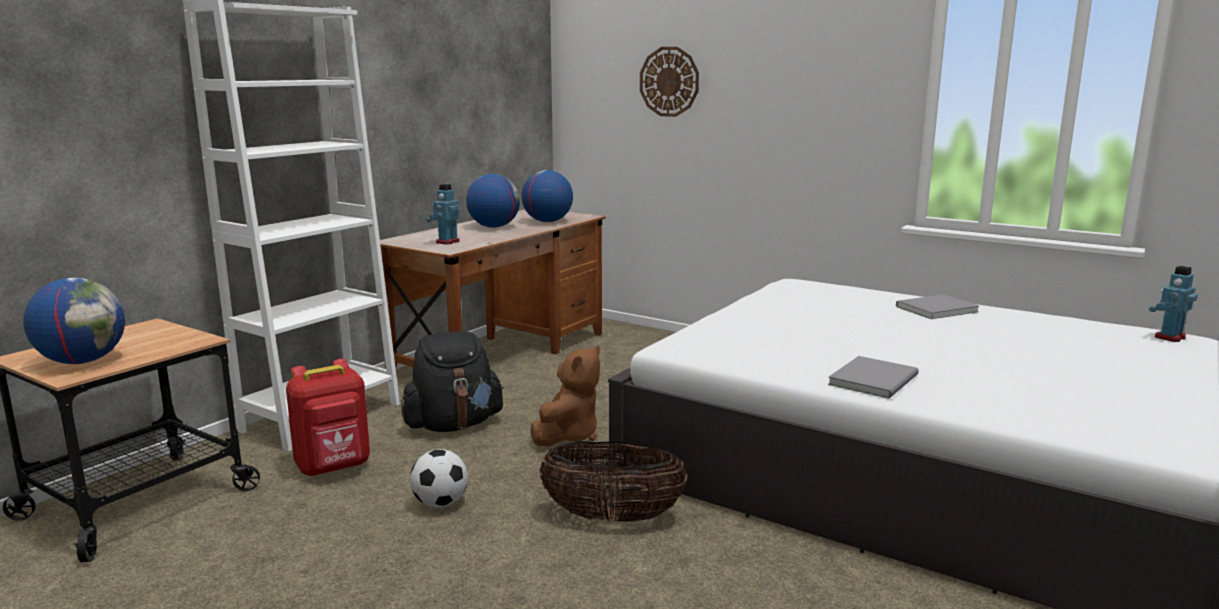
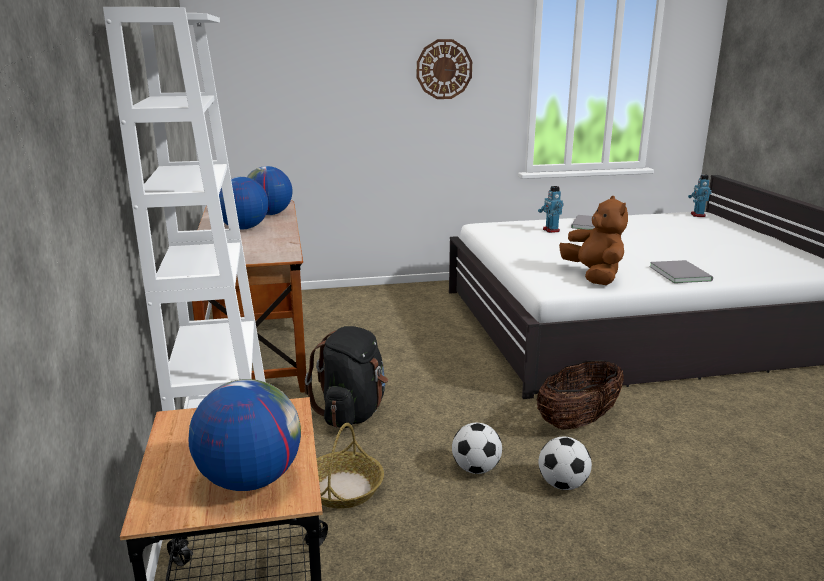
camera: 45 degrees left, 5 degrees up
(334, 467) = (343, 488): red backpack -> basket
(447, 242) = (257, 250): toy robot -> toy robot (550, 230)
(472, 551) = (562, 484): none -> football
(568, 435) = (441, 384): brown plush toy -> brown plush toy (593, 276)
(669, 81) = (324, 76): wall clock -> wall clock (444, 69)

